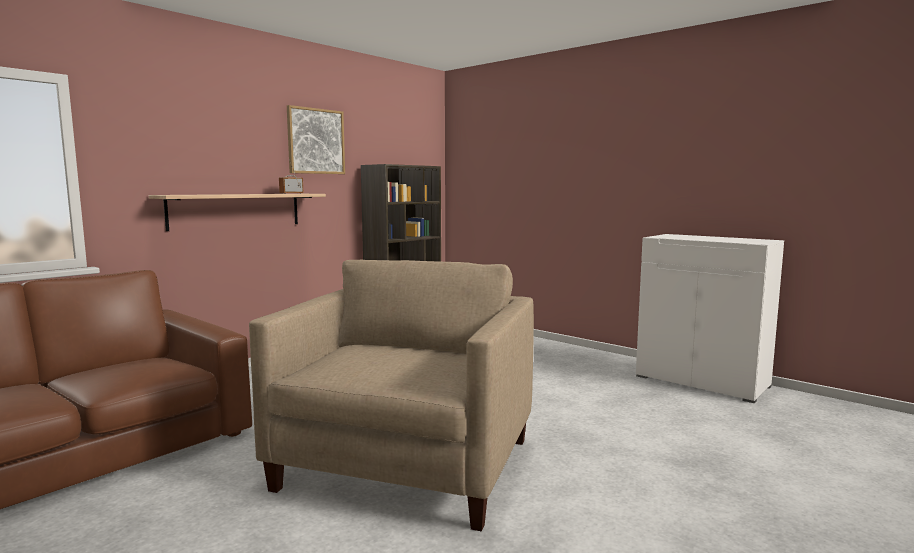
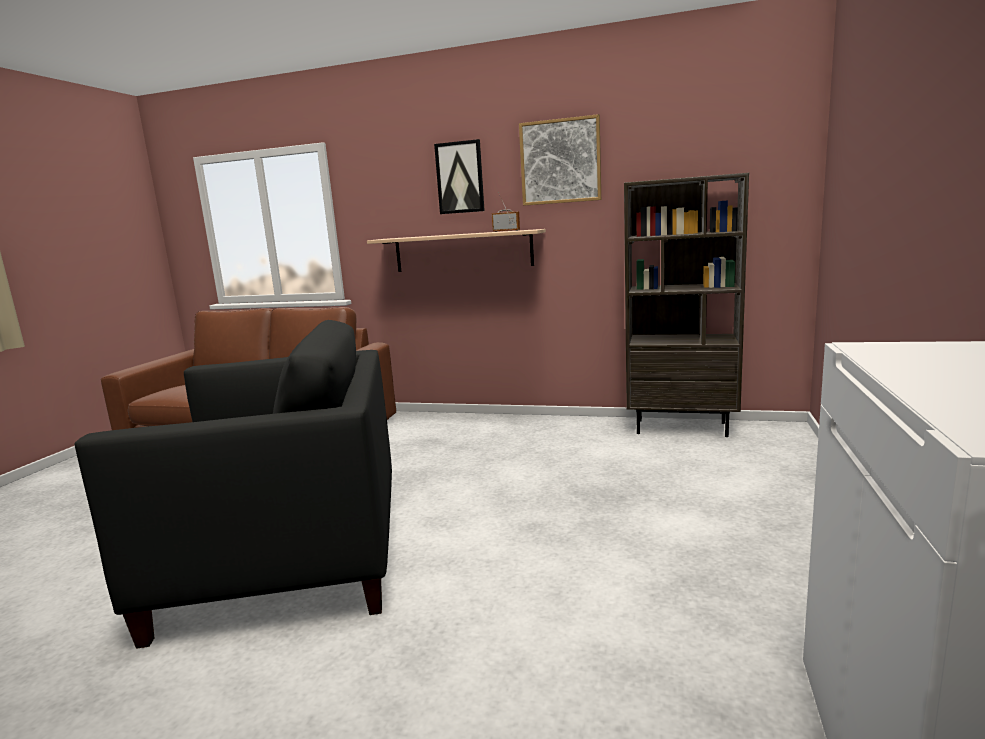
camera: 65 degrees right, 5 degrees up
(234, 142) = (460, 177): none -> picture
(406, 464) = (286, 557): beige armchair -> black armchair

